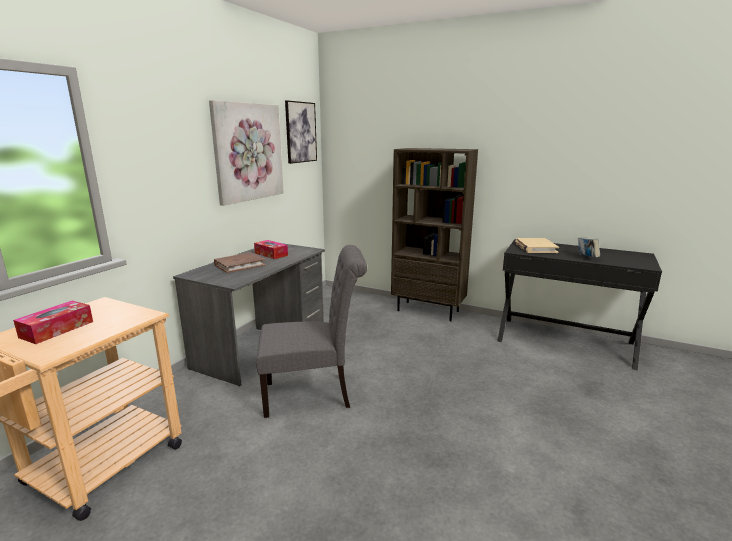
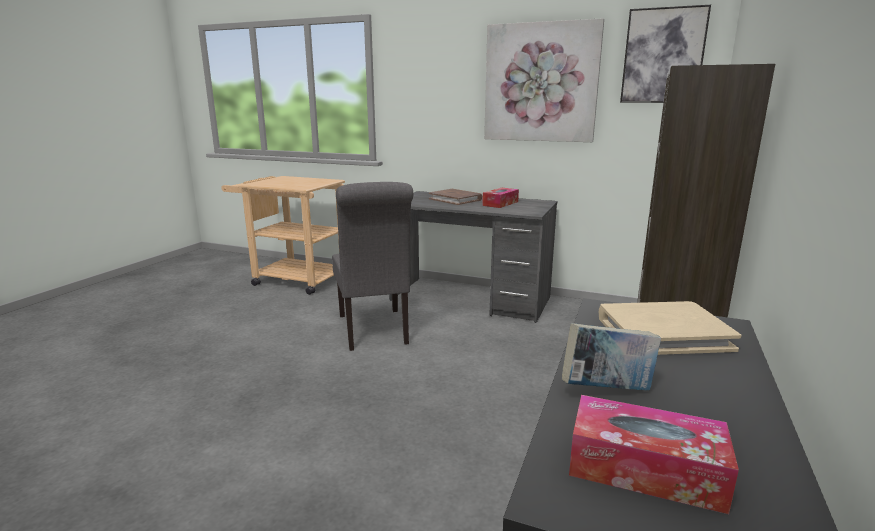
camera: 85 degrees right, 0 degrees up
(57, 329) = (288, 180): tissue box -> tissue box (645, 469)

